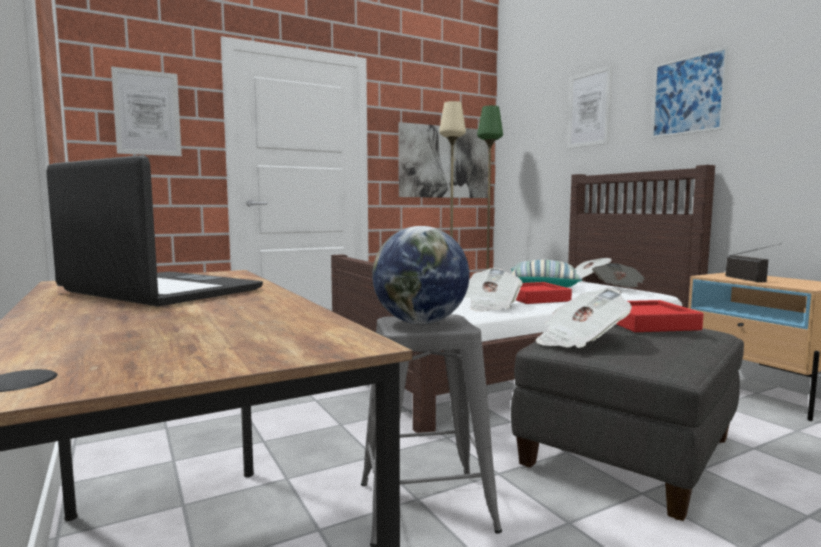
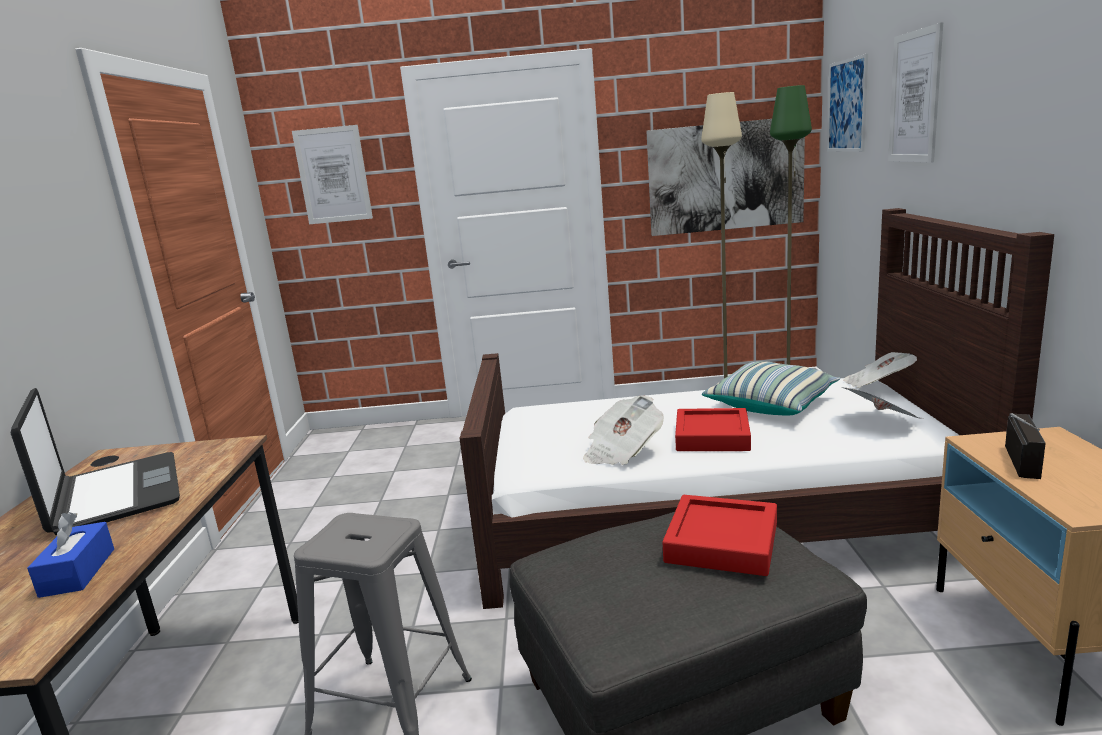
camera: 30 degrees right, 10 degrees up
(259, 315) = (78, 572): none -> blue tissue box
(420, 323) = (351, 535): globe -> none
(579, 341) = (579, 565): newspaper -> none
(687, 95) = (1031, 95): picture -> picture (847, 106)

